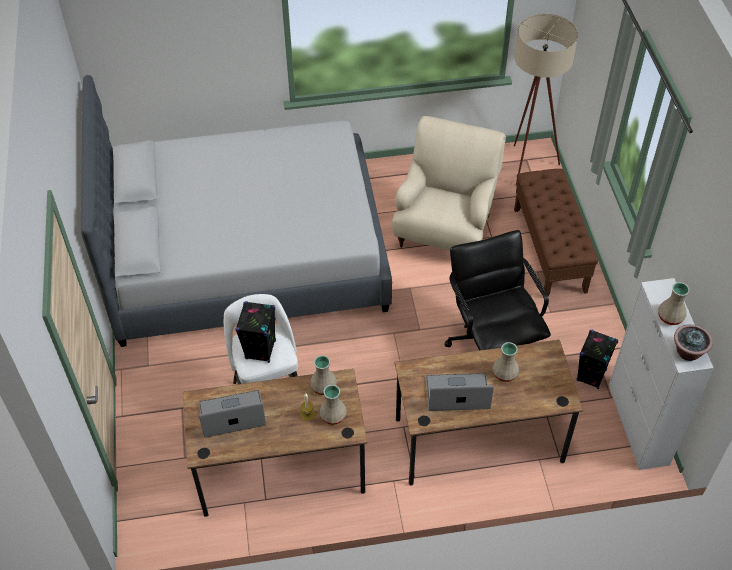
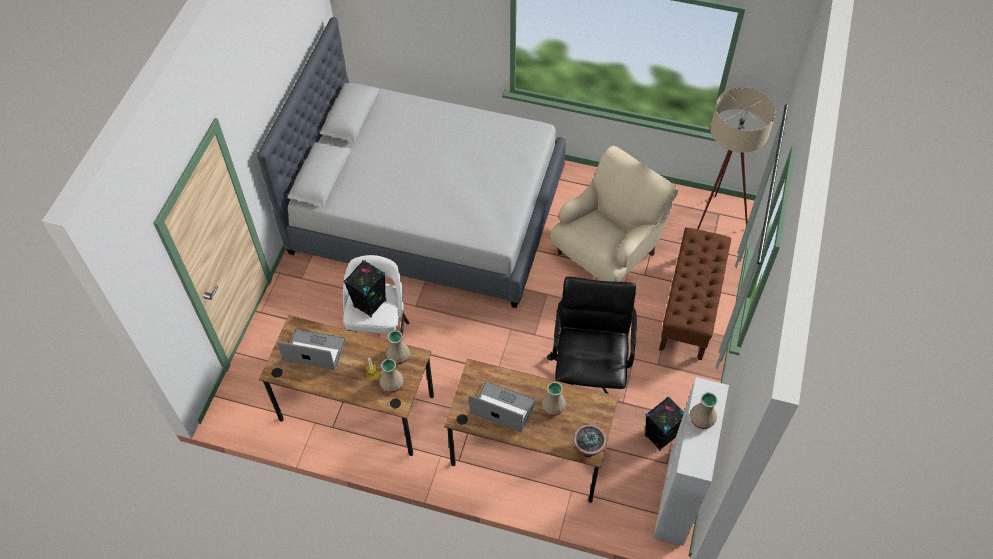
camera: 25 degrees right, 5 degrees up
(687, 352) = (696, 457): potted plant -> potted plant (588, 447)

